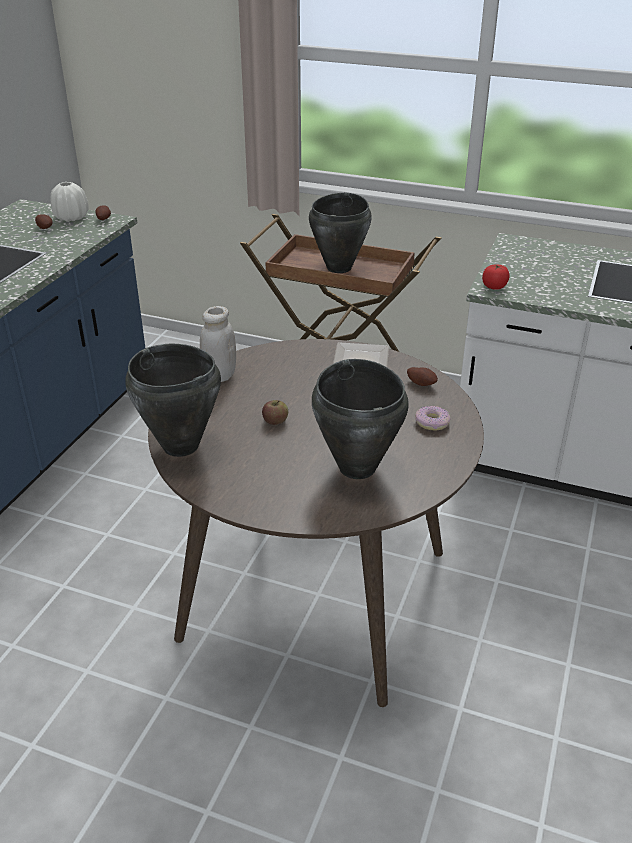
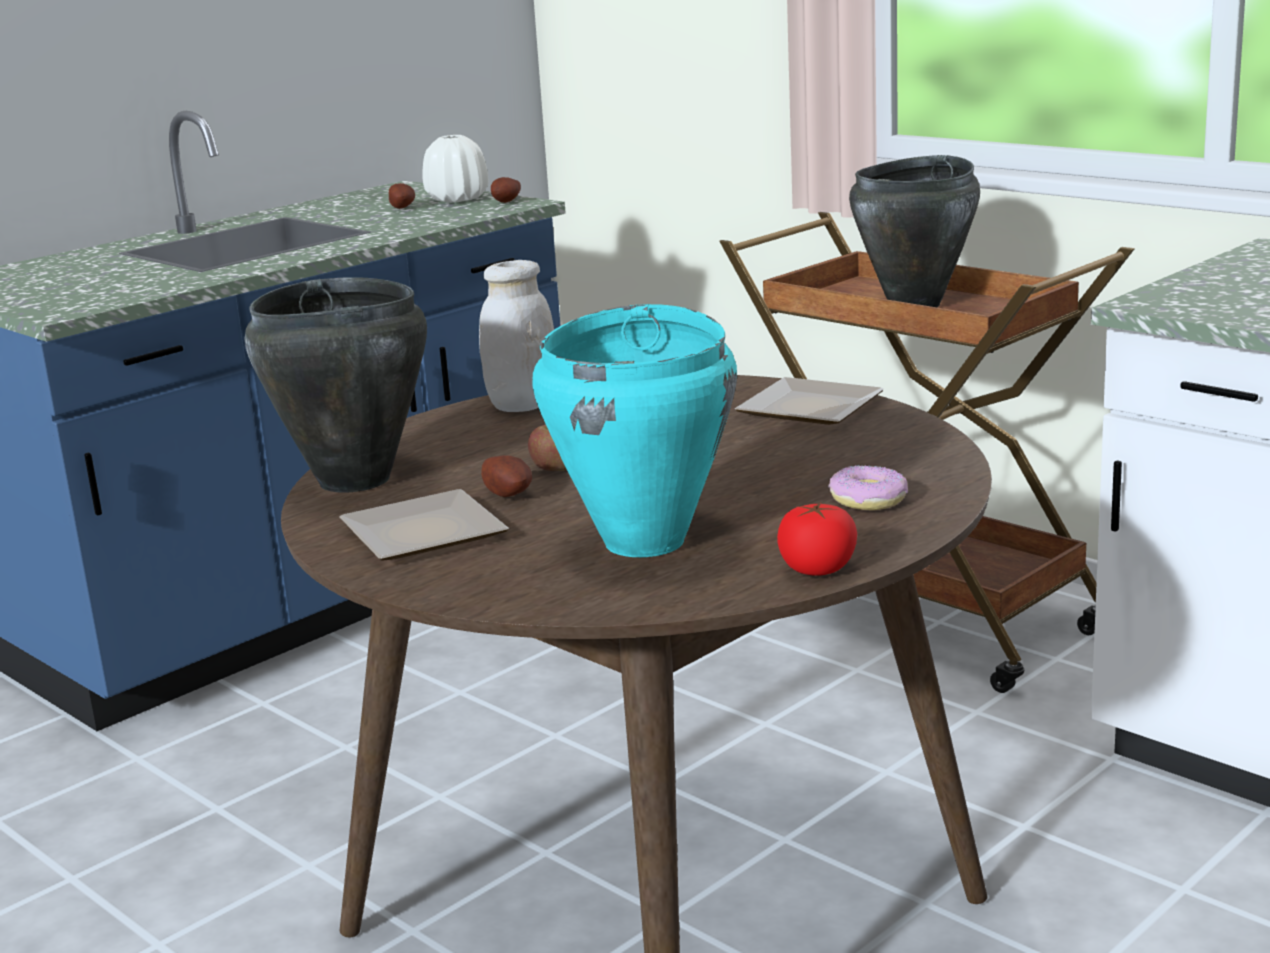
camera: 25 degrees right, 15 degrees down
(253, 480) = (430, 534): none -> plate
(358, 467) = (646, 541): black cooking pot -> turquoise cooking pot
(422, 383) = (905, 446): potato -> potato (509, 494)
(494, 287) = (1165, 301): tomato -> tomato (817, 569)

